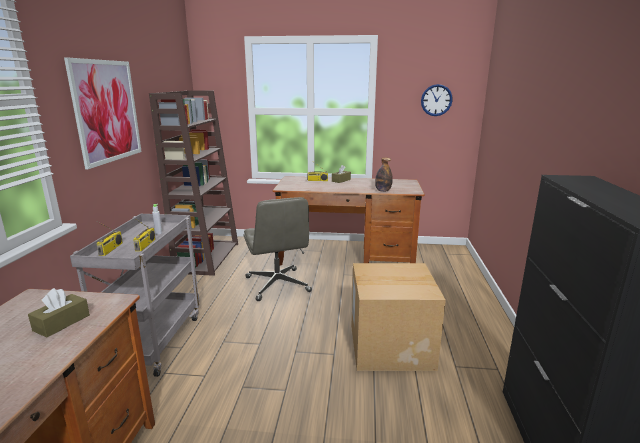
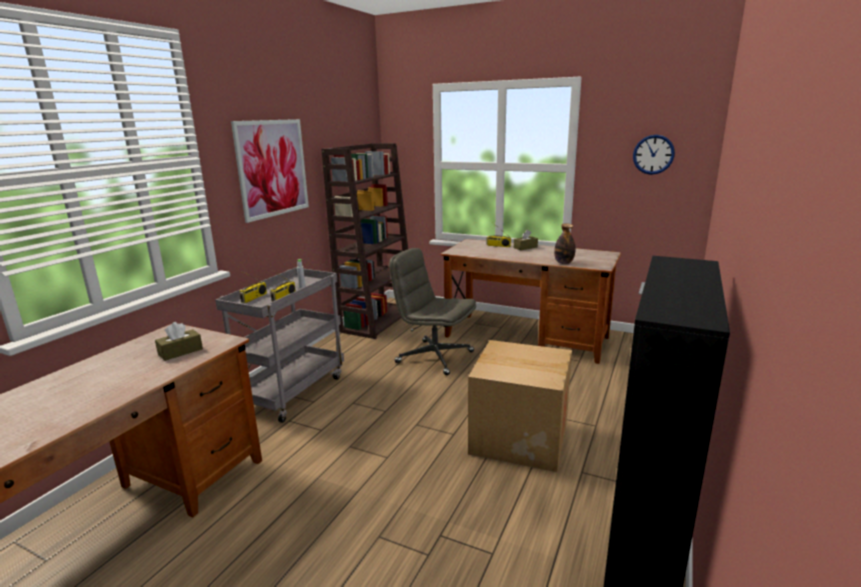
camera: 20 degrees right, 0 degrees up
(278, 285) = (434, 357): grey office chair -> grey office chair turned 120 degrees clockwise

